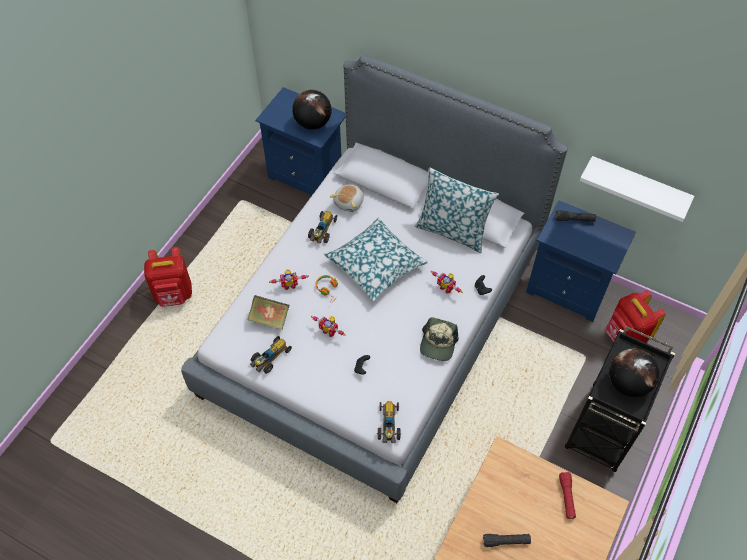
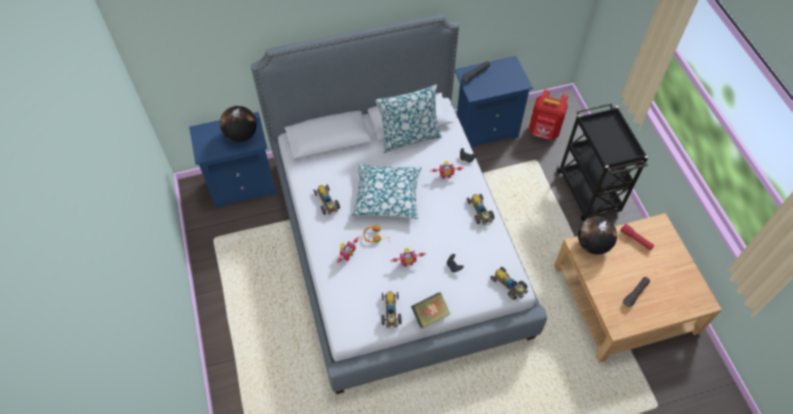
camera: 45 degrees left, 0 degrees up
(174, 295) = (239, 343): red backpack -> none
(269, 318) = (360, 287): book -> book (430, 315)
(349, 202) = (323, 170): plush toy -> none
(438, 343) = (480, 212): cap -> toy car
(627, 383) = (612, 143): globe -> globe (592, 245)
(638, 186) = (510, 21): white shelf -> none

